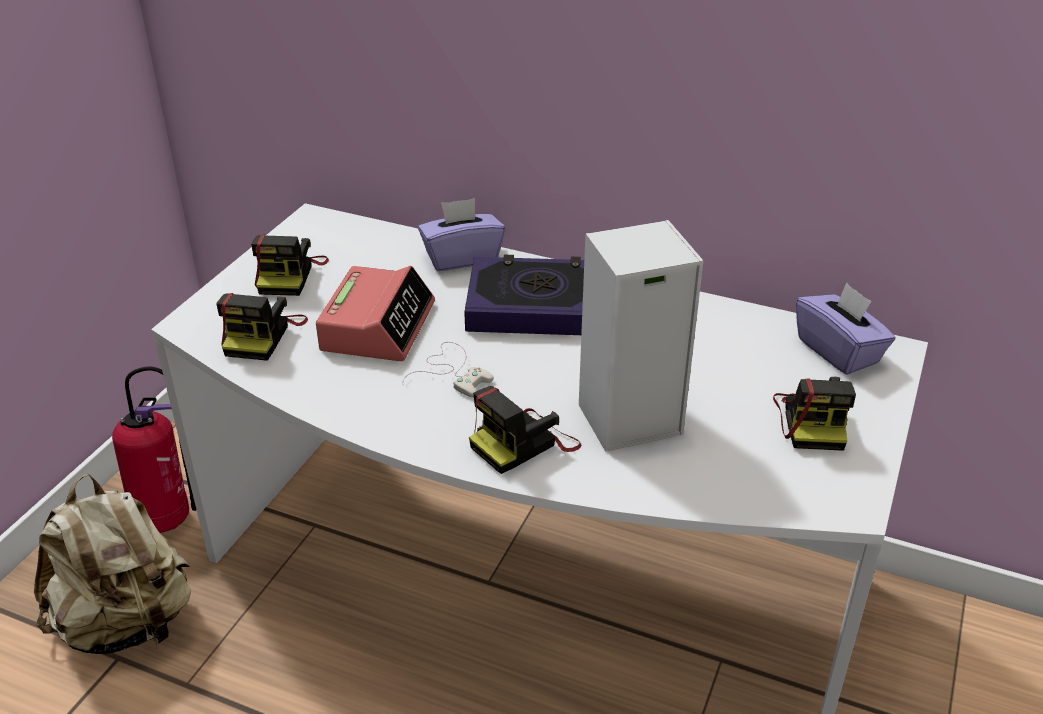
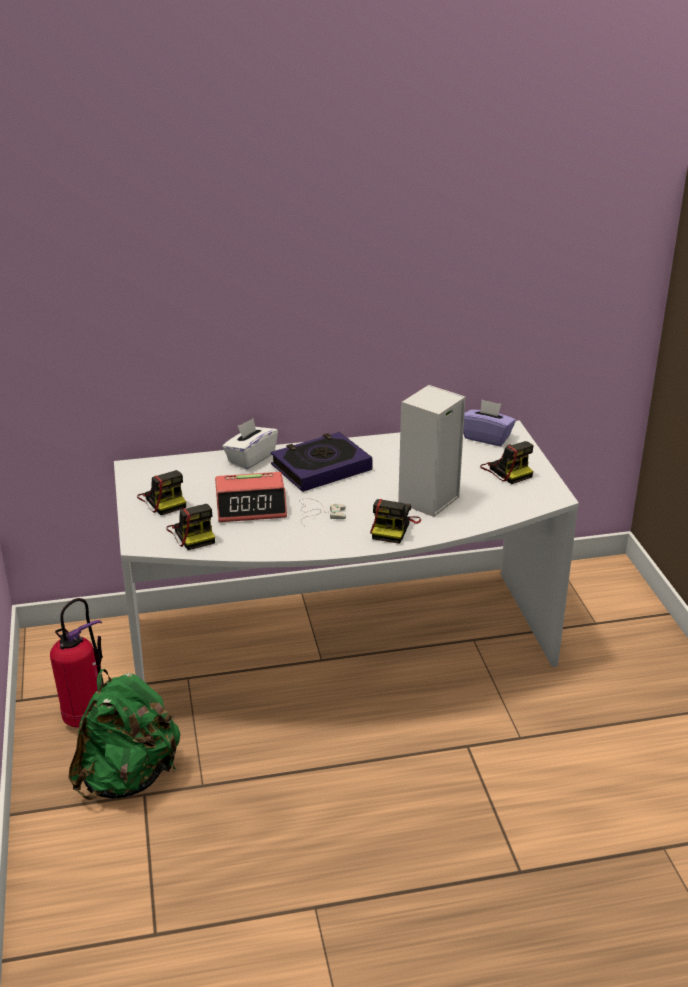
camera: 35 degrees left, 5 degrees down
(127, 624) = (128, 777): beige backpack -> green backpack
(378, 326) = (251, 506): alarm clock -> alarm clock turned 105 degrees clockwise
(461, 258) = (251, 458): purple tissue box -> white tissue box

